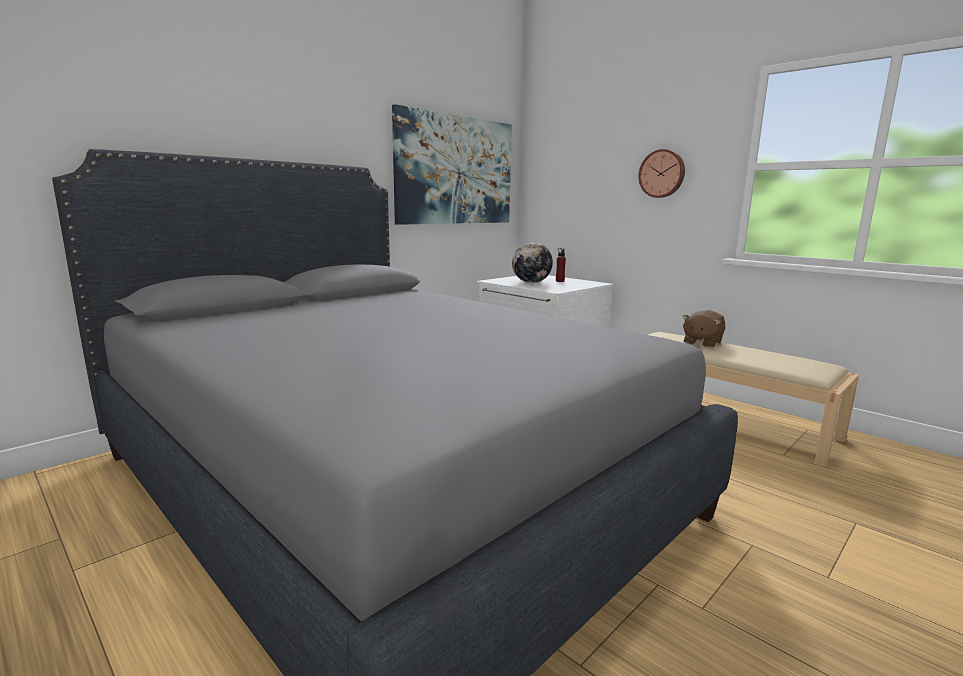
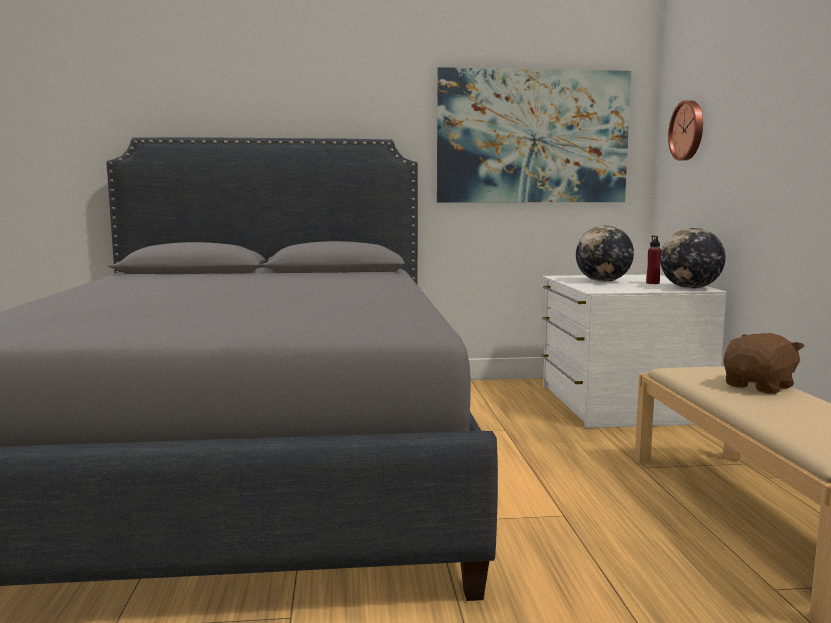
camera: 40 degrees right, 5 degrees down
(591, 283) = (690, 288): none -> globe
(662, 173) = (783, 117): wall clock -> wall clock (688, 130)
(701, 343) = (759, 386): brown plush toy -> brown plush toy turned 150 degrees clockwise

